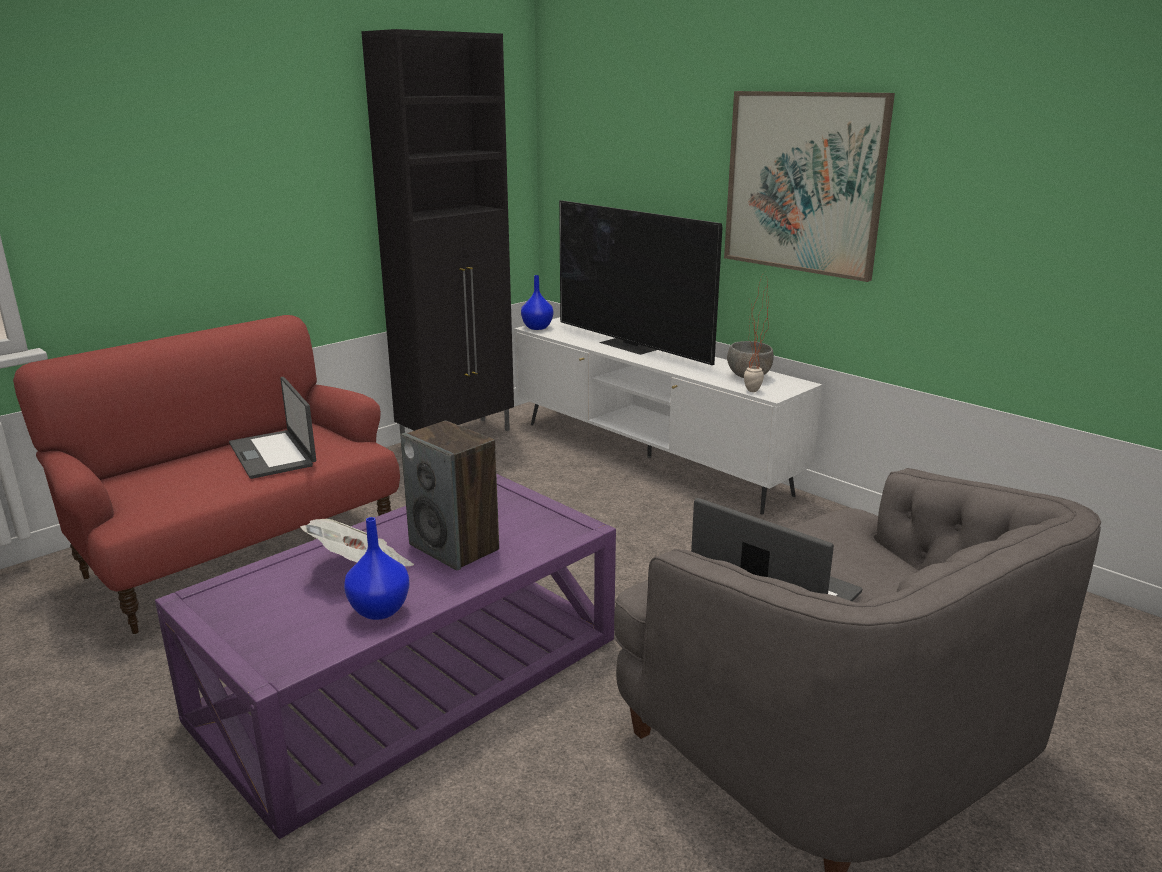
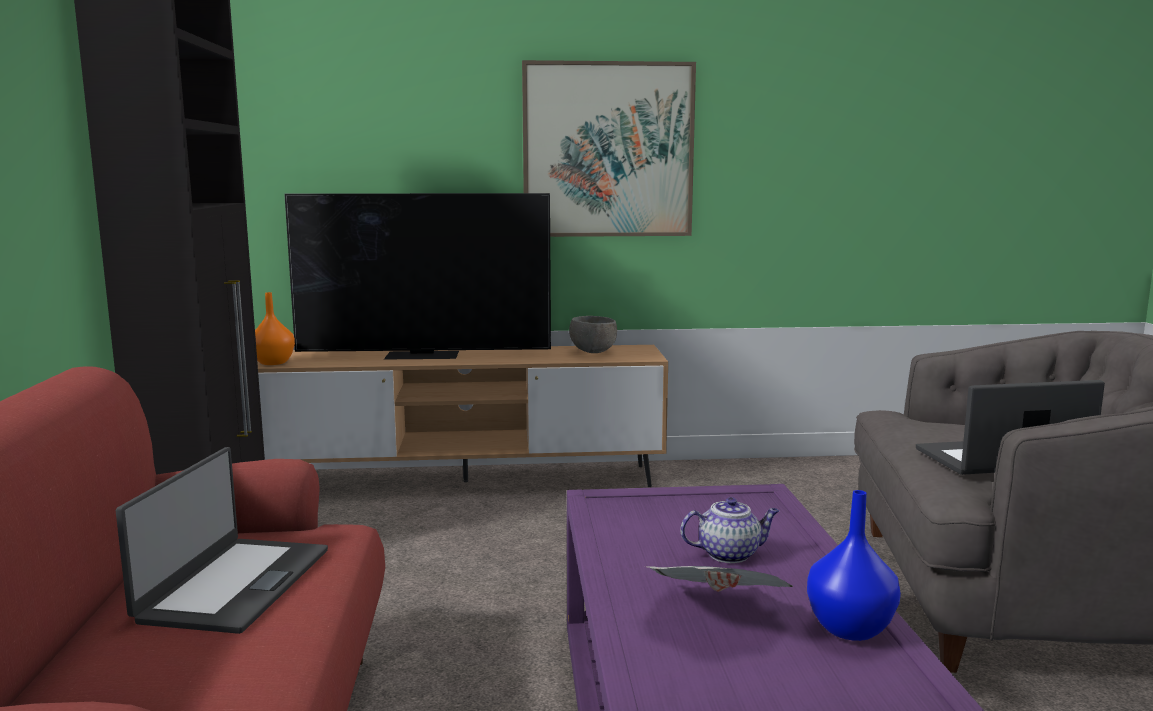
camera: 50 degrees left, 10 degrees down
(273, 454) = (233, 584): laptop -> laptop turned 90 degrees counterclockwise
(455, 547) = (730, 554): speaker -> teapot
(537, 327) = (273, 362): blue vase -> orange vase
(648, 457) = (465, 481): white tv stand -> brown tv stand
(751, 393) = (631, 360): potted plant -> none

